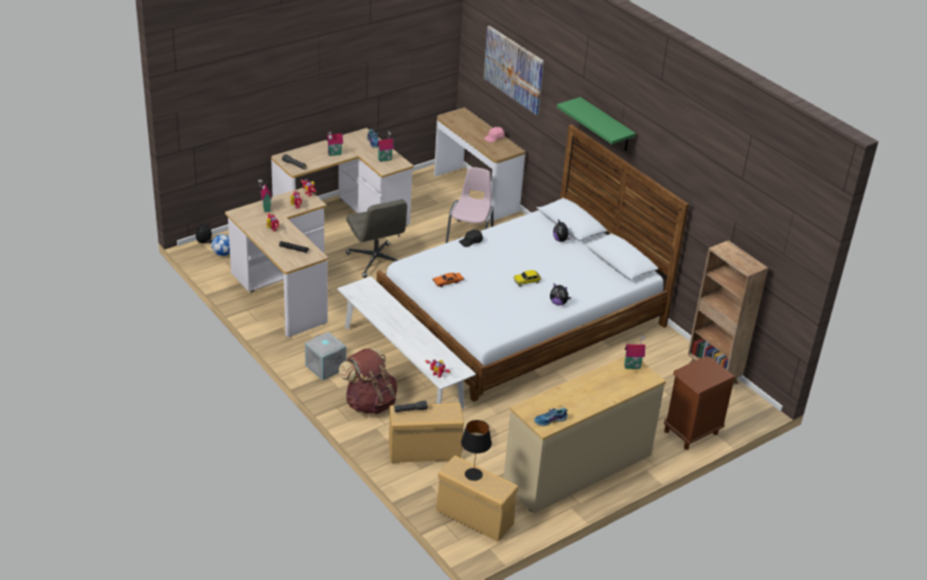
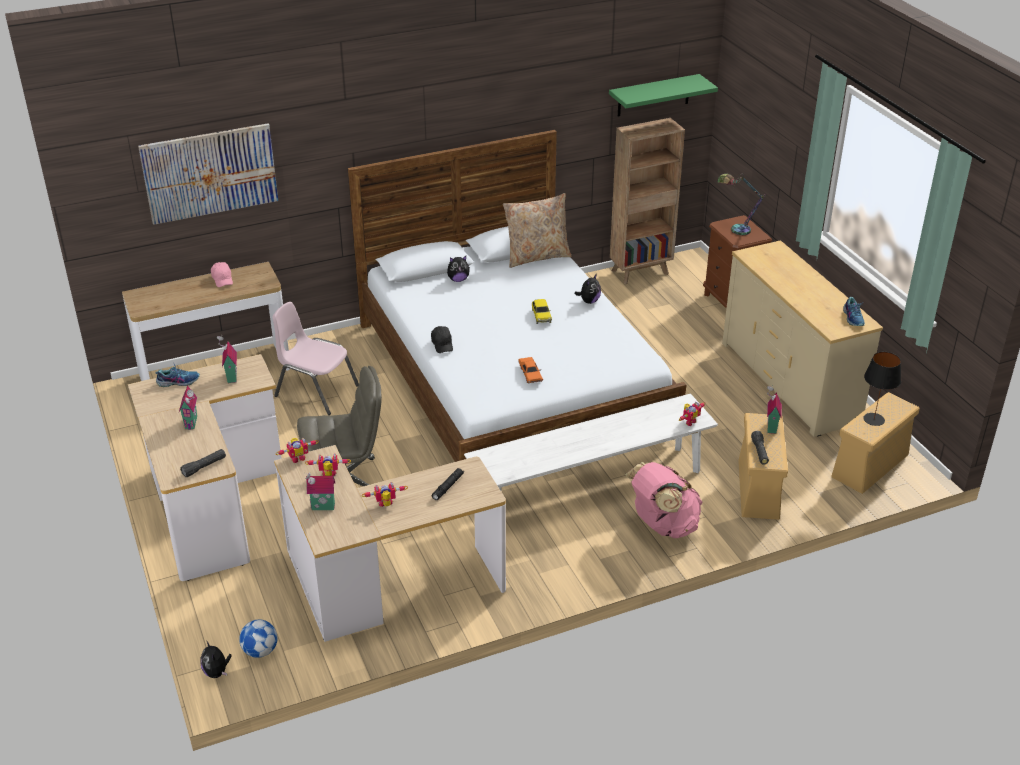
camera: 75 degrees left, 0 degrees up
(325, 367) = (581, 559): grey storage box -> none
(369, 403) = (662, 525): brown backpack -> pink backpack
(606, 125) = (403, 131): green shelf -> green shelf (653, 95)
(613, 273) = (537, 256): none -> beige pillow
(632, 366) = (755, 254): toy house -> toy house (770, 427)
(704, 370) = (735, 229): none -> table lamp

